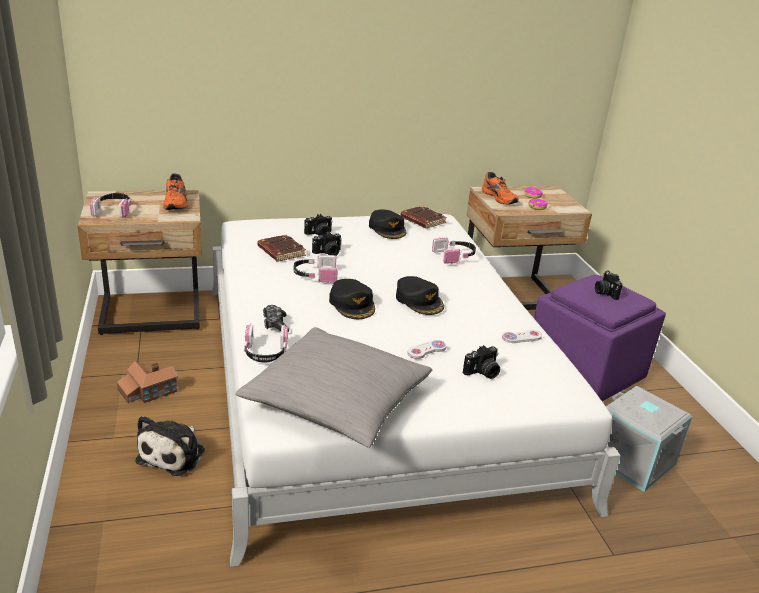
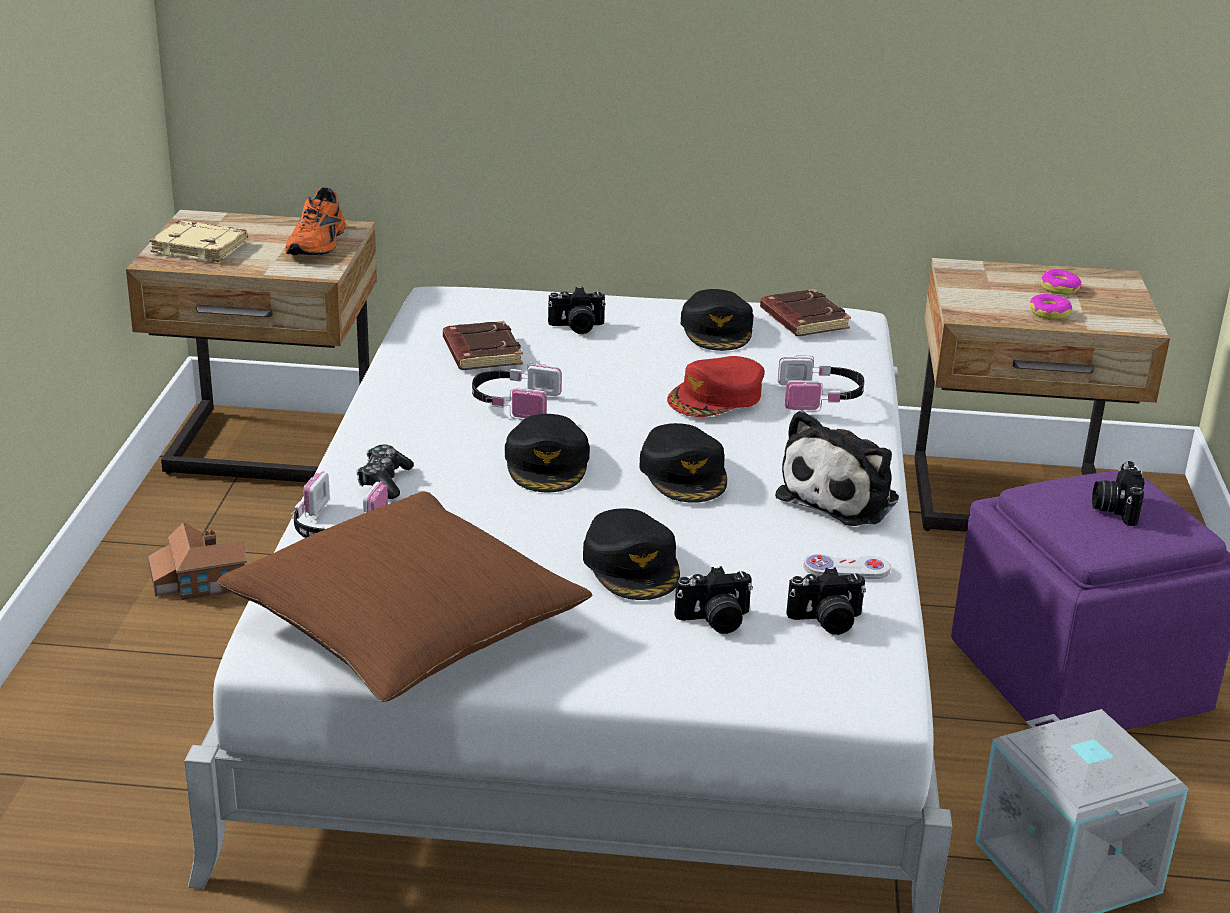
camera: 20 degrees right, 0 degrees up
(113, 210) = (201, 248): headphones -> beige book
(174, 454) = (189, 692): plush toy -> plush toy (842, 497)
(328, 253) = (568, 365): camera -> camera (826, 621)
(337, 401) = (406, 626): grey pillow -> brown pillow
(408, 261) = (716, 397): none -> red cap
(426, 350) = (632, 565): white game controller -> black cap
(500, 198) = (980, 286): orange shoe -> none

